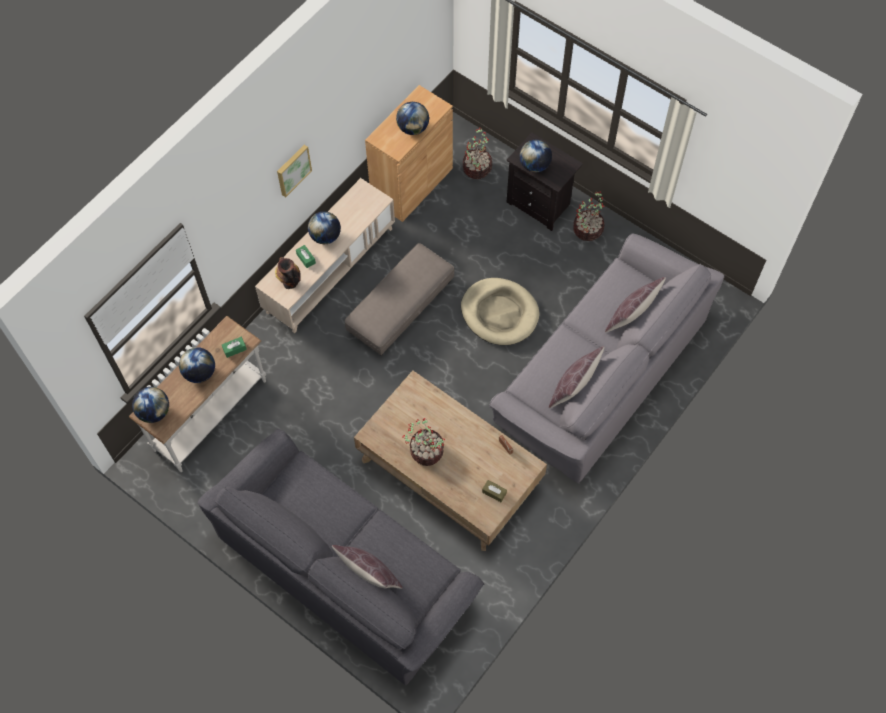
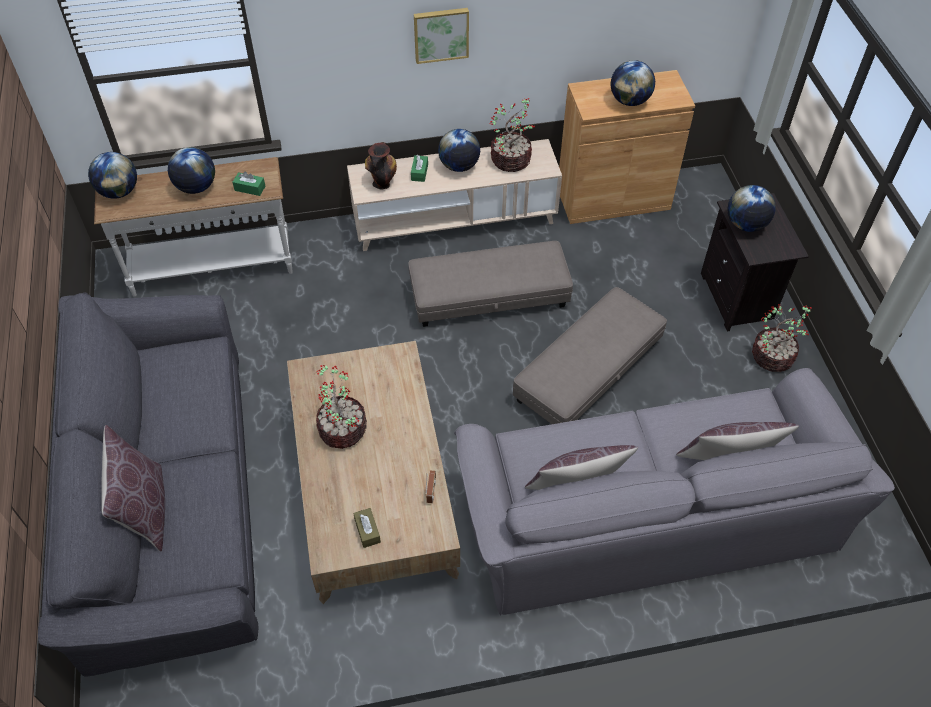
camera: 40 degrees right, 10 degrees down
(477, 168) = (698, 224): potted plant -> potted plant (511, 160)
(499, 313) = (588, 371): beige dog bed -> grey ottoman

